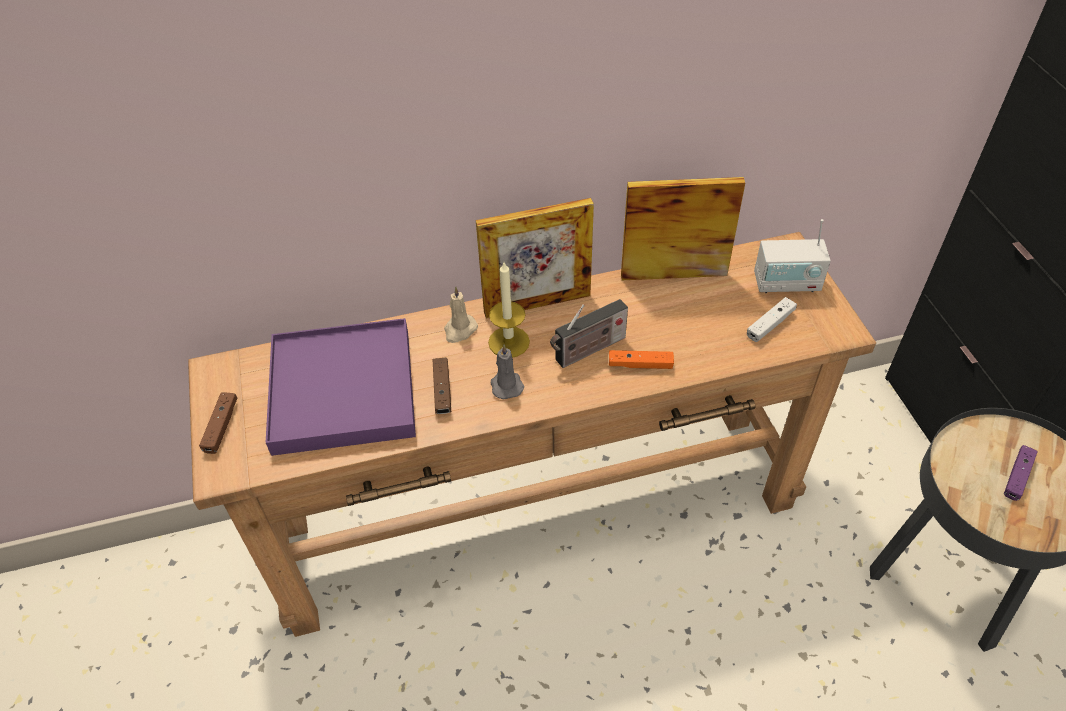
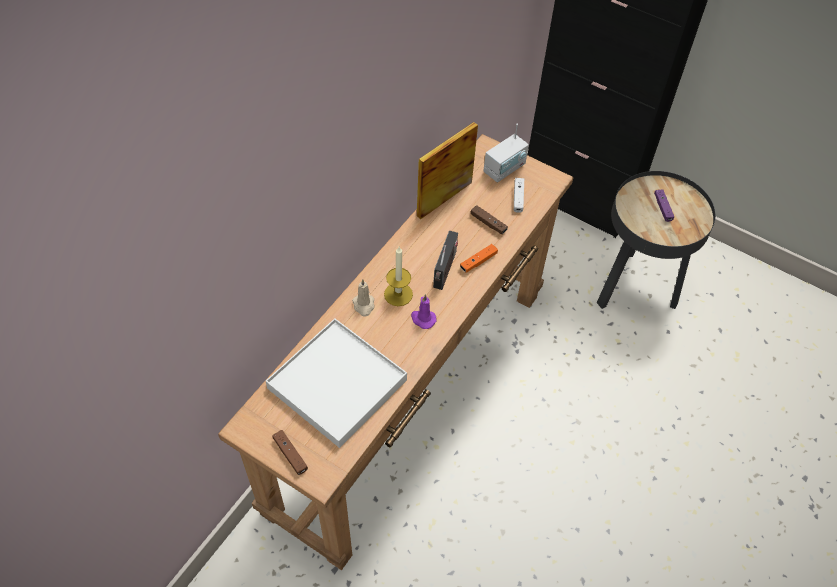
camera: 45 degrees left, 5 degrees up
(343, 390) = (337, 384): purple tray -> white tray
(442, 391) = (392, 346): brown game controller -> brown game controller (488, 223)
(506, 385) = (422, 319): grey candle -> purple candle
(537, 304) = (390, 262): picture frame -> none

